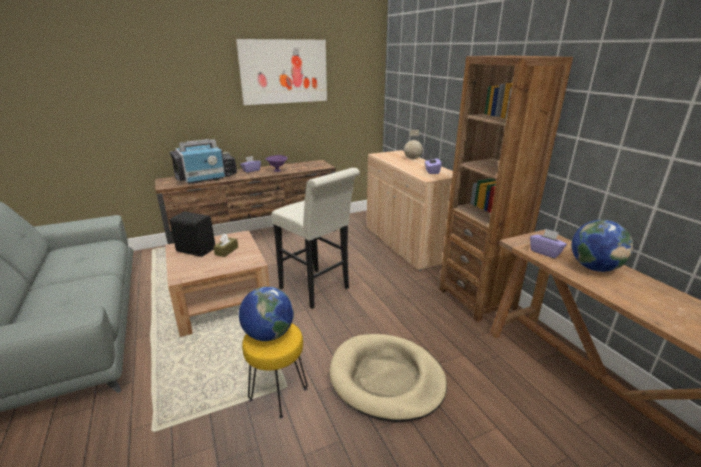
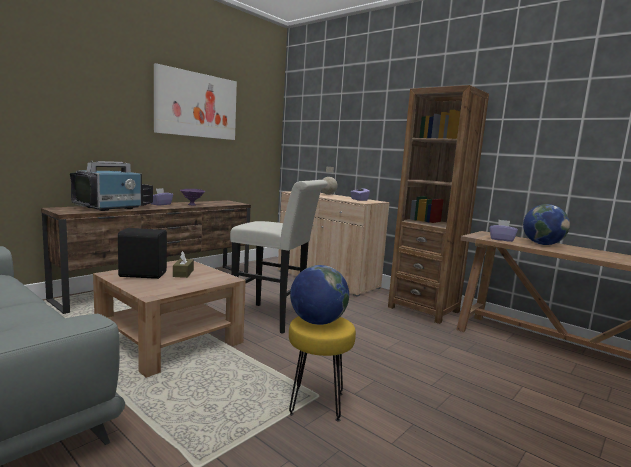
camera: 25 degrees left, 15 degrees down
(386, 379) = (407, 372): beige dog bed -> none

